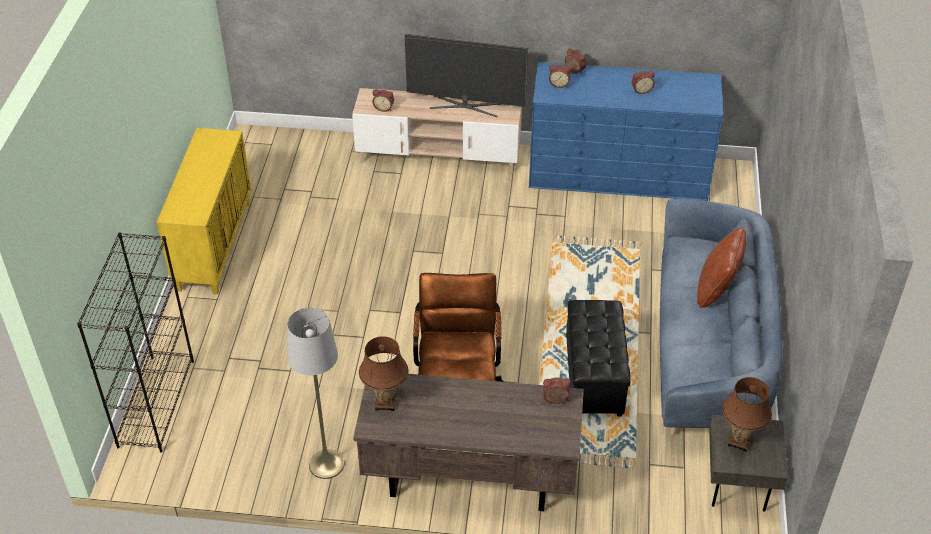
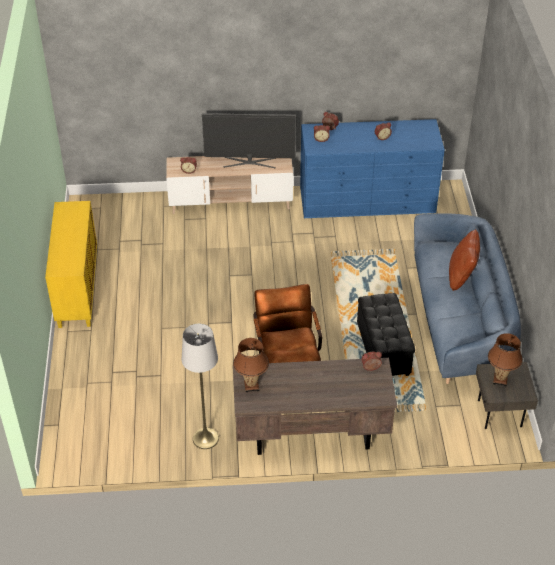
camera: 10 degrees left, 0 degrees up
(156, 402) = (66, 412): black bookcase -> none

